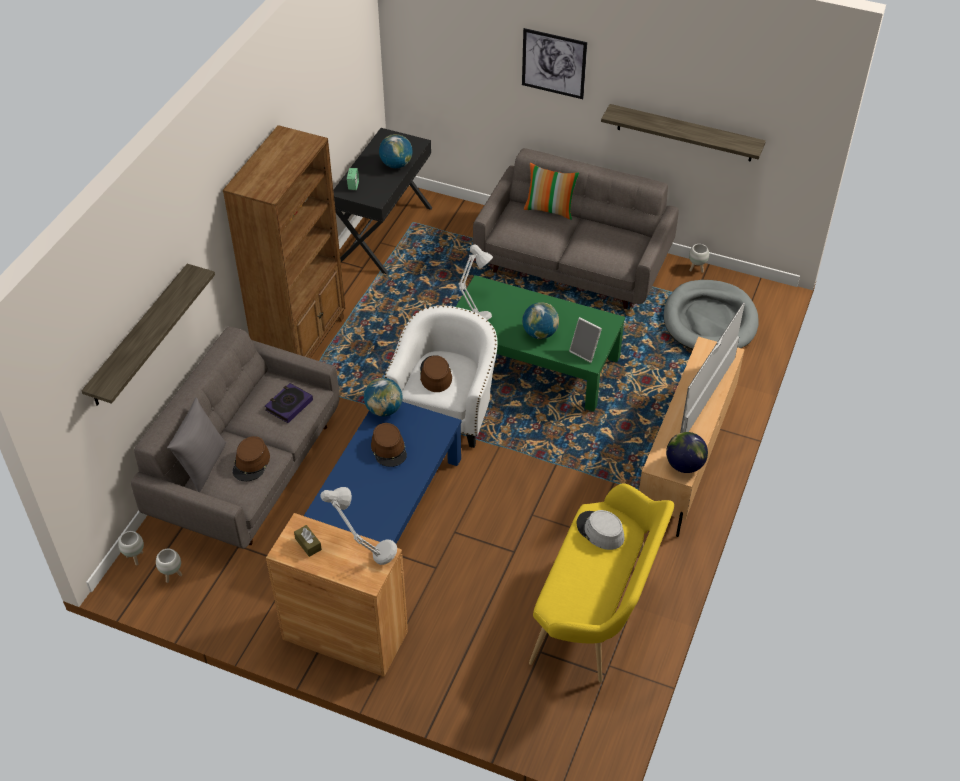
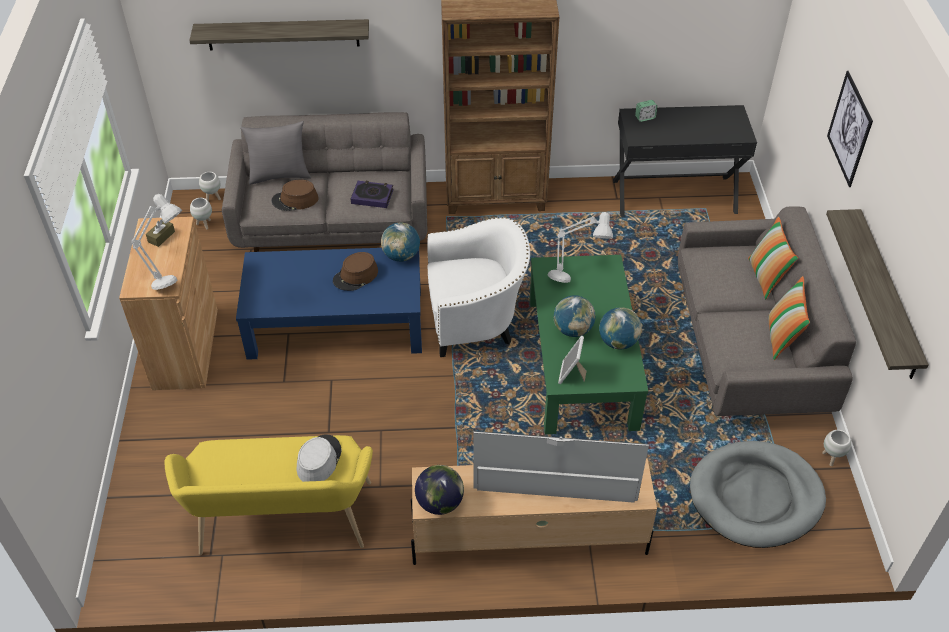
camera: 65 degrees right, 0 degrees up
(396, 165) = (698, 133): globe -> globe (618, 342)
(435, 374) = (466, 274): brown hat -> none
(613, 228) = (782, 337): none -> pillow

